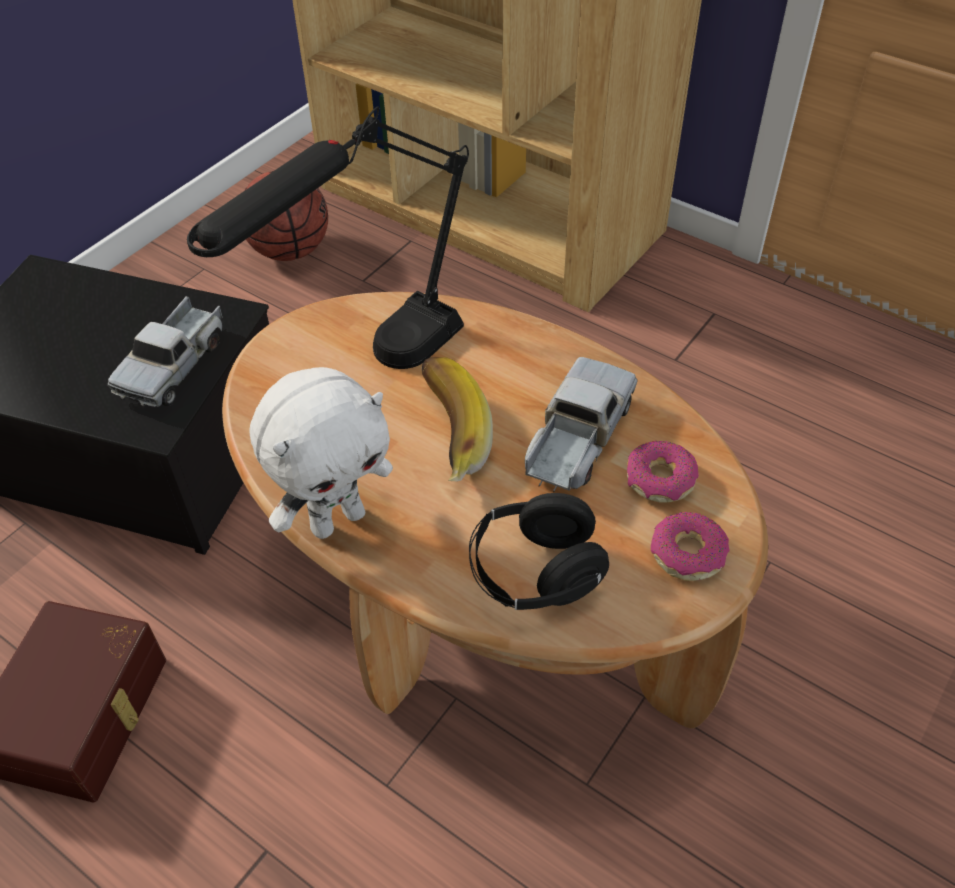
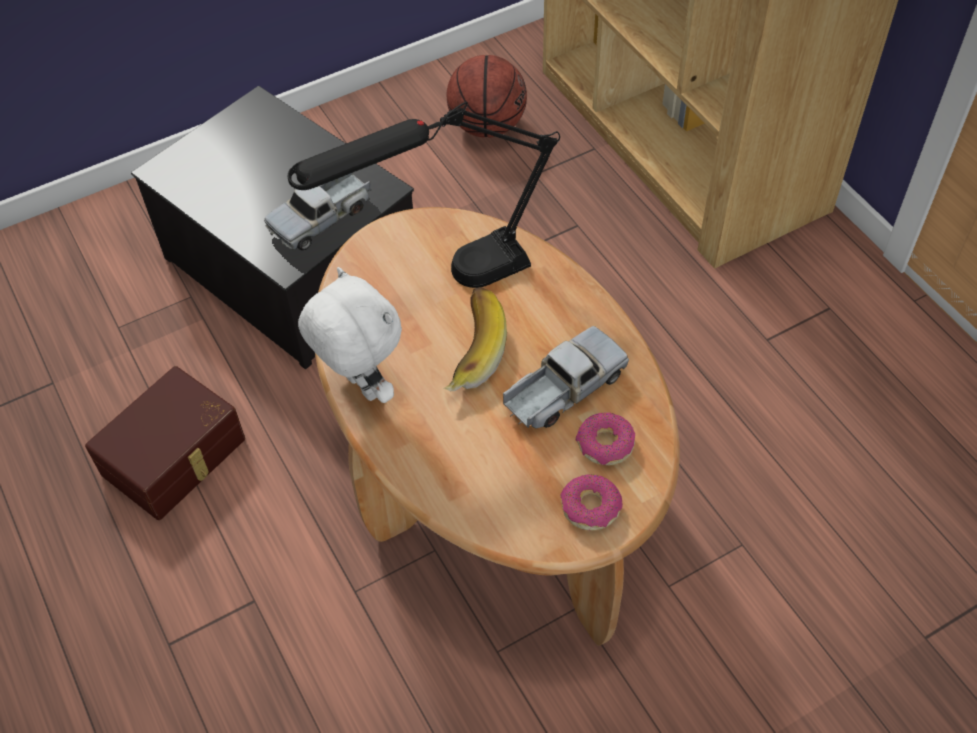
camera: 25 degrees right, 5 degrees up
(337, 519) = (360, 387): white plush toy -> white plush toy turned 120 degrees counterclockwise
(535, 574) = (473, 479): black headphones -> none

